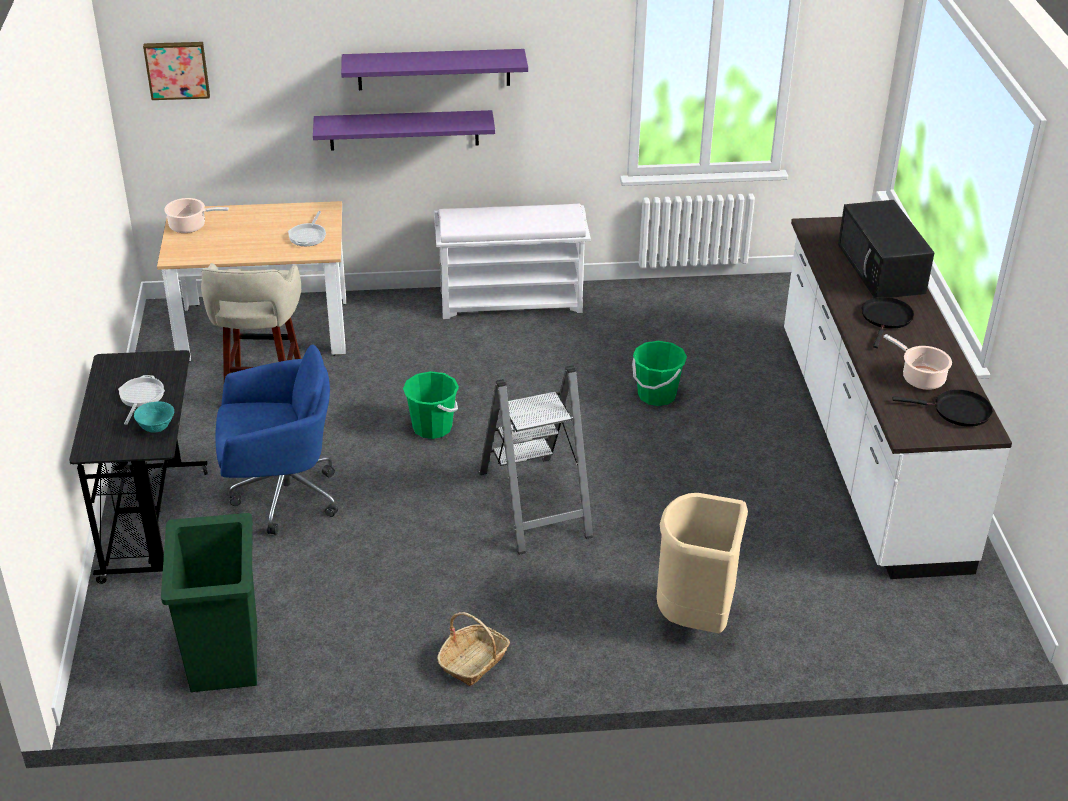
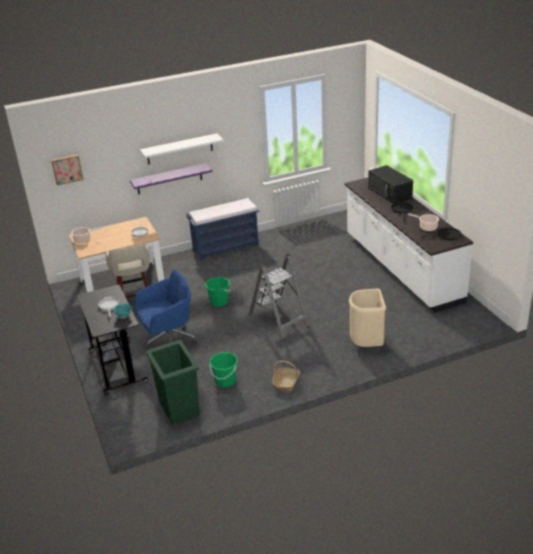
camera: 15 degrees left, 5 degrees down
(434, 69) = (179, 149): purple shelf -> white shelf
(512, 301) = (226, 247): white bench -> blue bench
(656, 395) = (307, 269): green bucket -> green bucket (225, 381)

